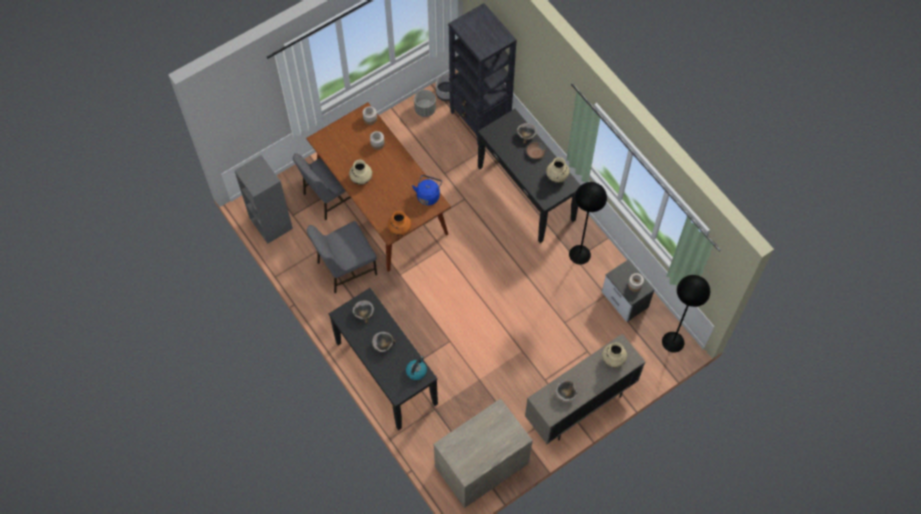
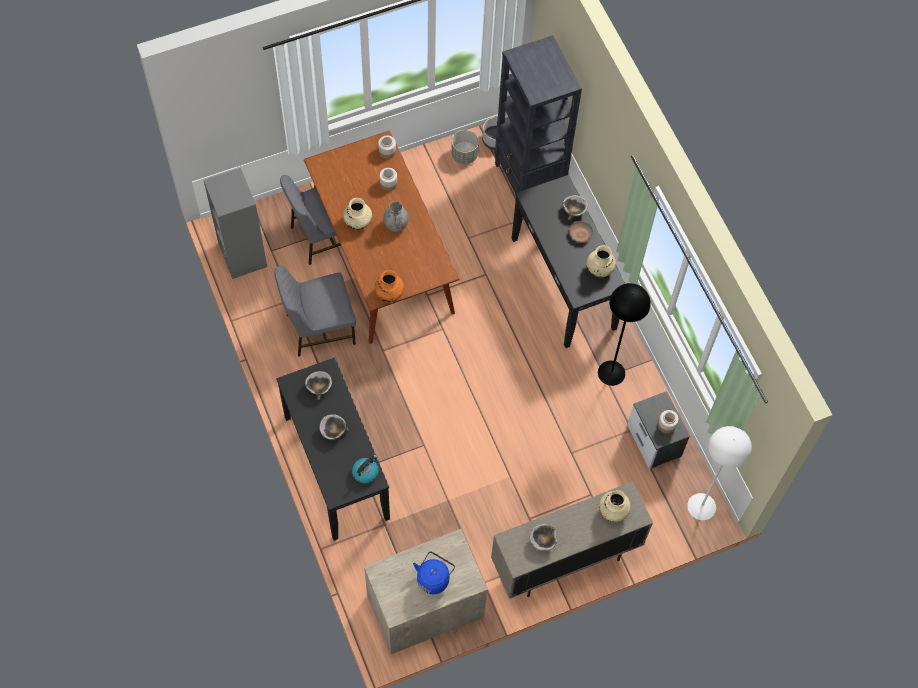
camera: 10 degrees right, 0 degrees up
(391, 174) = (396, 225): none -> grey vase
(428, 195) = (435, 259): blue kettle -> blue kettle (434, 578)
(673, 342) = (701, 507): black floor lamp -> white floor lamp

